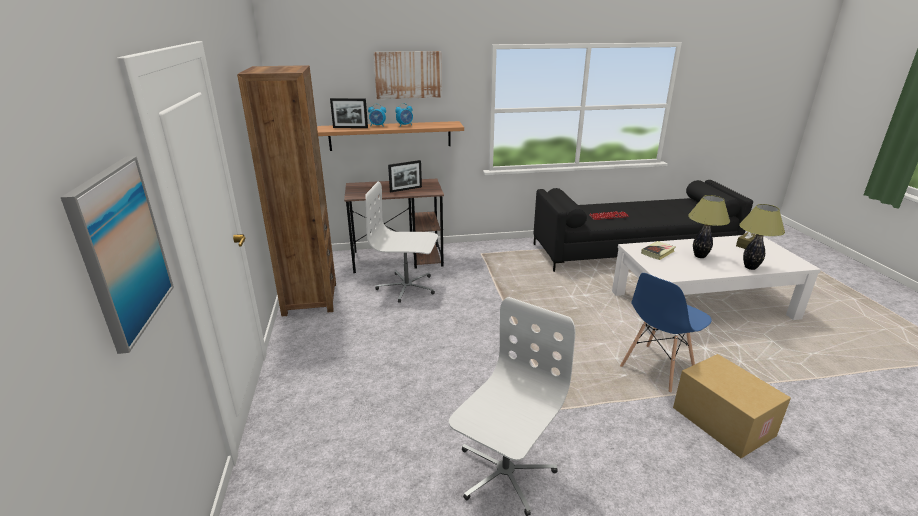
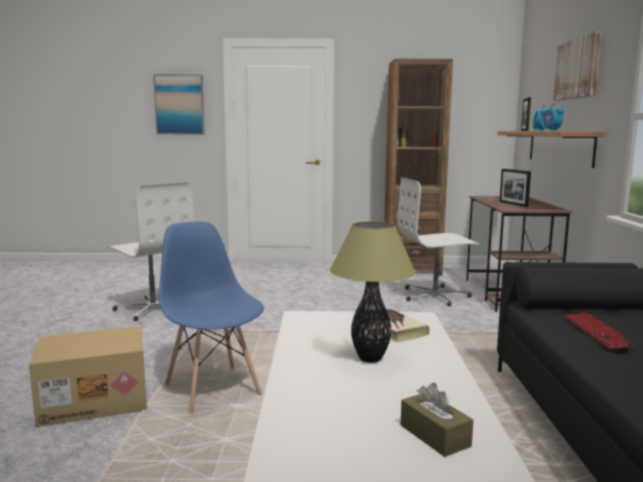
camera: 100 degrees right, 15 degrees down
(407, 287) = (435, 296): white office chair -> white office chair turned 120 degrees counterclockwise
(750, 267) = (298, 392): table lamp -> none

